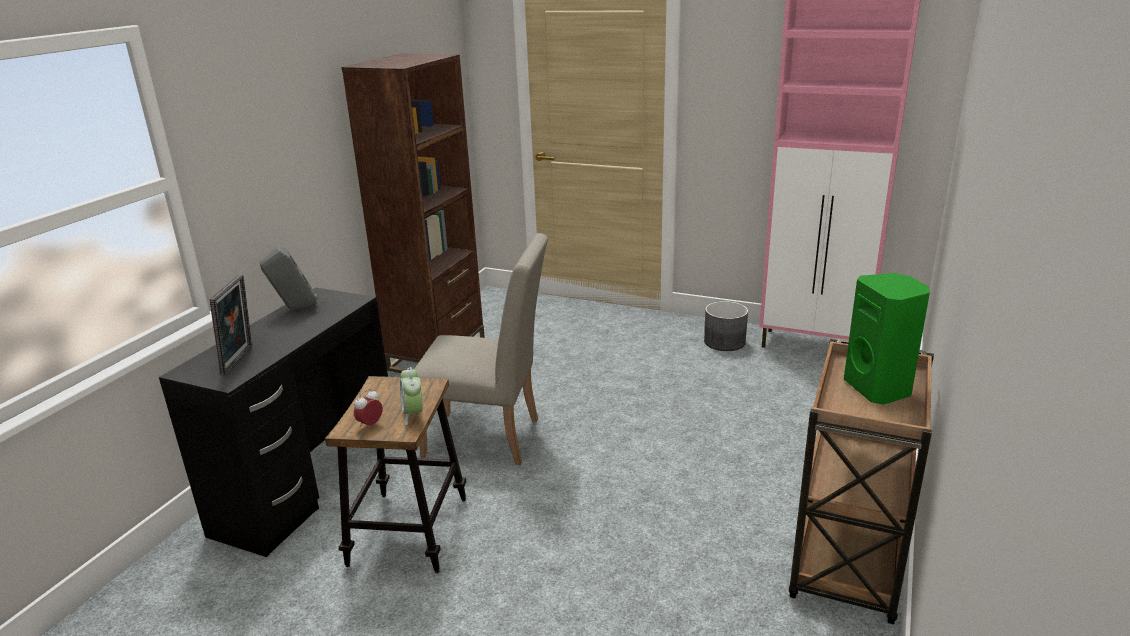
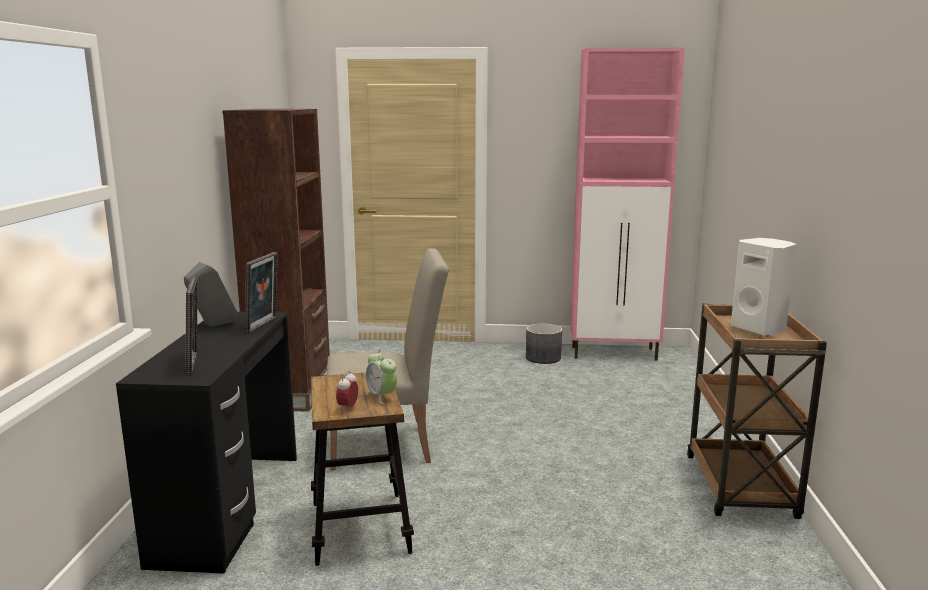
camera: 20 degrees left, 10 degrees down
(340, 313) = (264, 325): none -> picture frame
(879, 389) = (759, 329): green speaker -> white speaker

